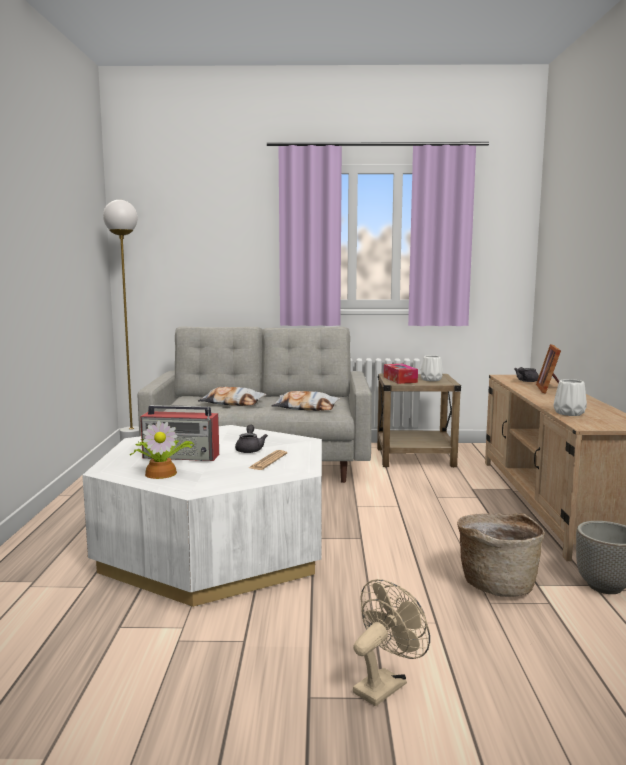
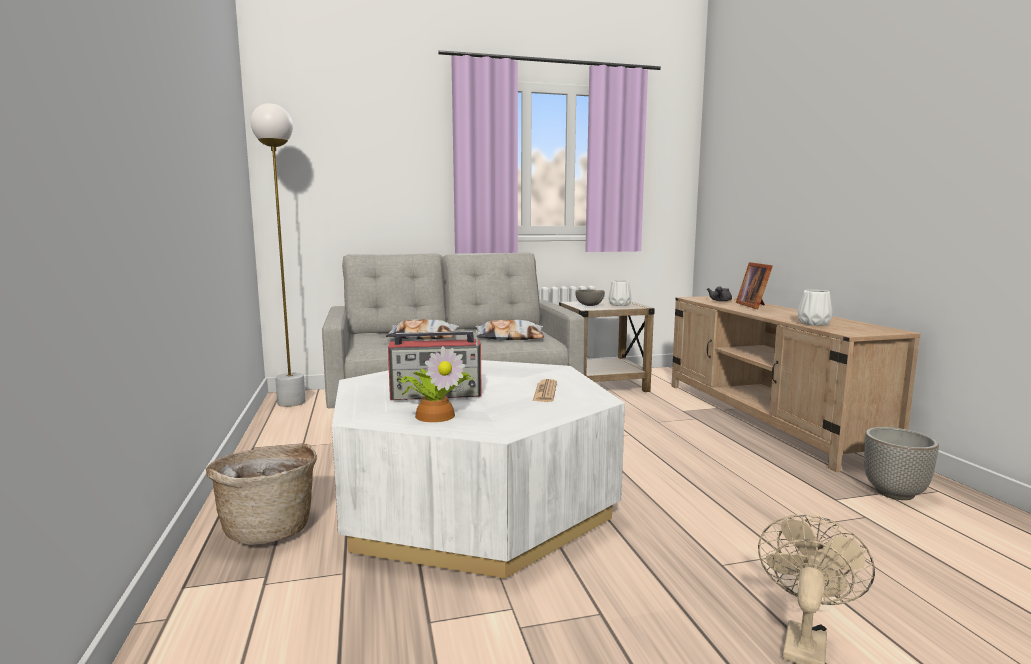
camera: 15 degrees left, 0 degrees up
(250, 449) = (507, 381): grey teapot -> none
(400, 379) = (590, 306): tissue box -> grey bowl
(497, 584) = (799, 503): basket -> basket (269, 528)

